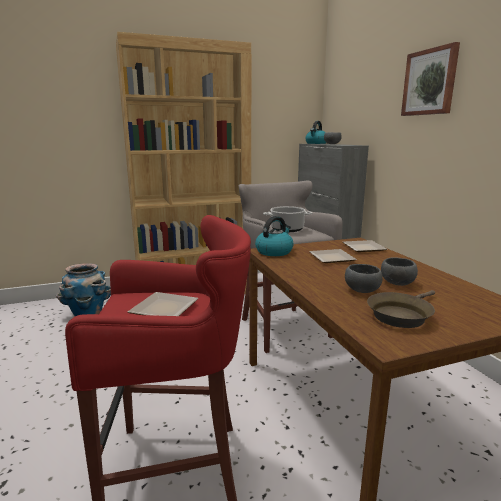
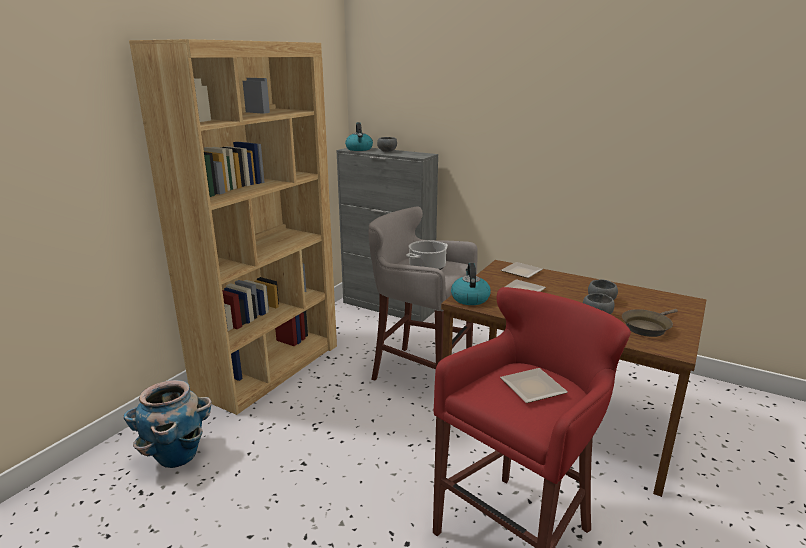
camera: 40 degrees left, 5 degrees up
(401, 315) = (647, 327): brown frying pan -> brown frying pan turned 45 degrees clockwise
(430, 82) = (514, 99): picture -> none

